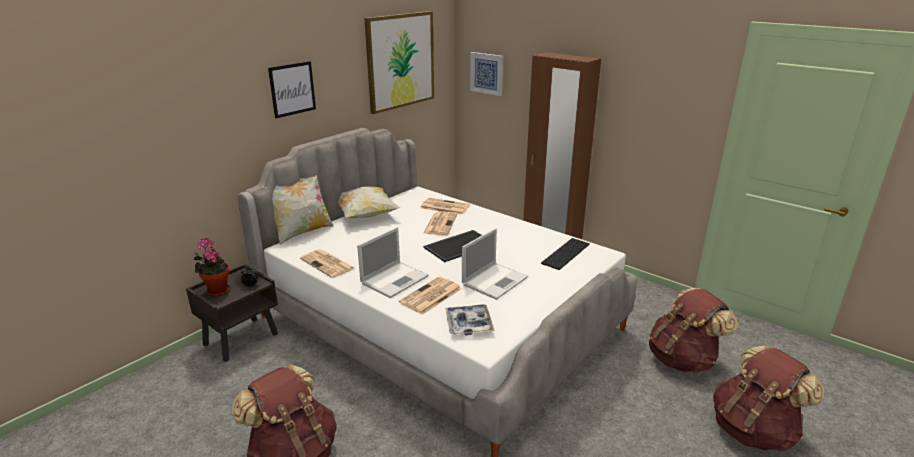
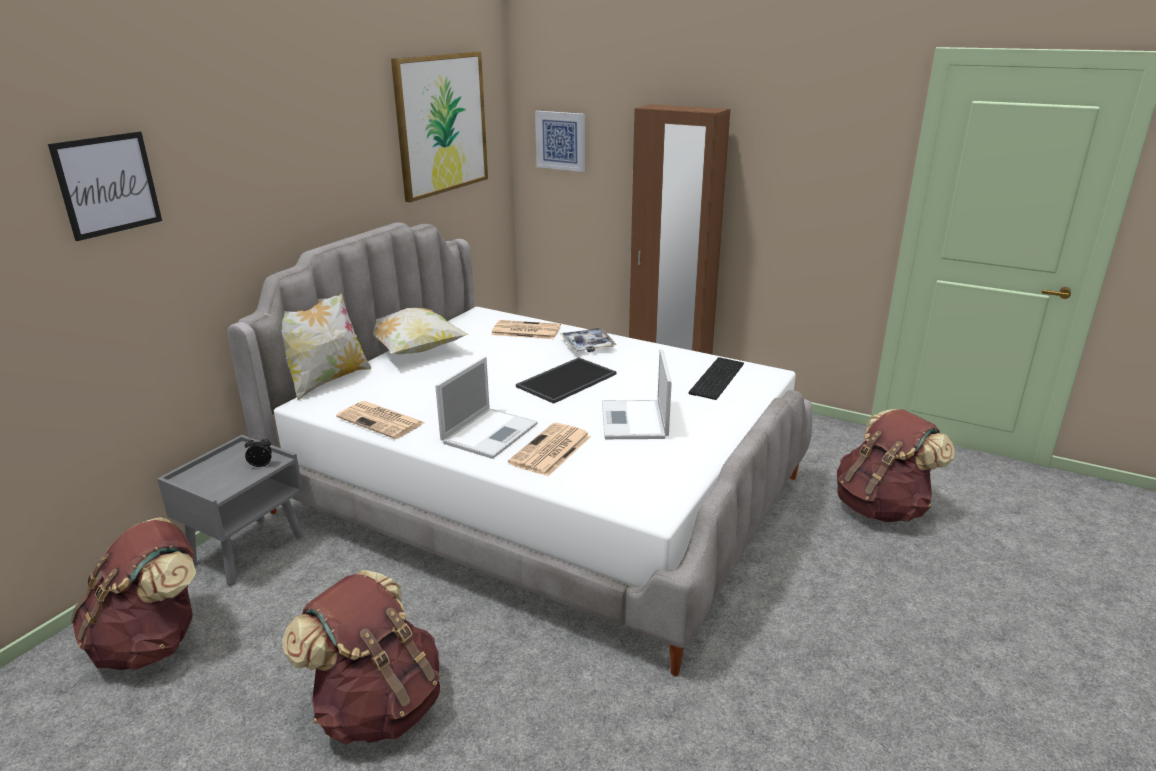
camera: 10 degrees left, 0 degrees up
(216, 290) = (208, 477): potted plant -> none
(241, 339) = (248, 549): brown nightstand -> grey nightstand
(292, 89) = (296, 164): picture -> picture (108, 185)
(440, 224) = (528, 353): newspaper -> none
(469, 324) = (619, 482): tray -> tray (587, 345)
(495, 280) = (634, 421): laptop -> laptop turned 150 degrees clockwise
(753, 430) = (997, 587): brown backpack -> brown backpack (153, 642)

